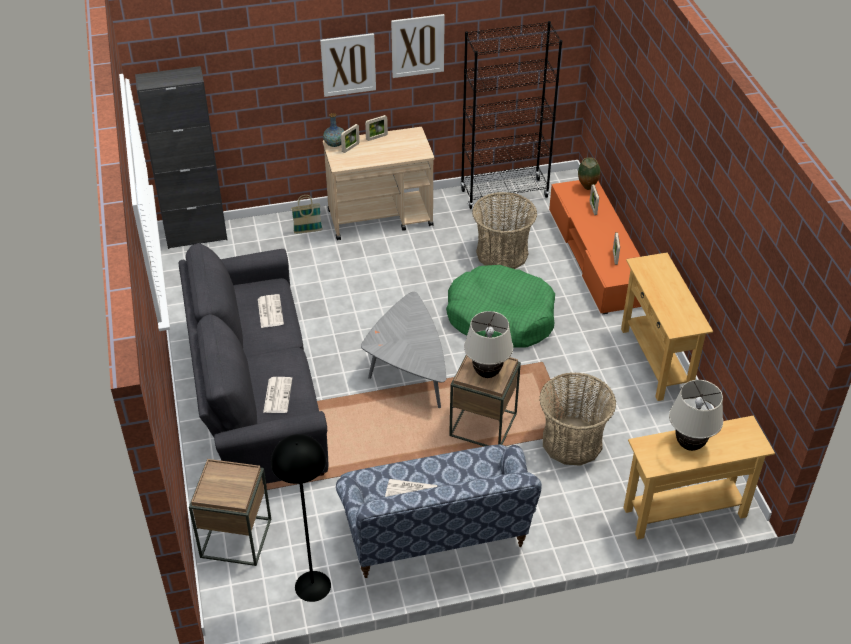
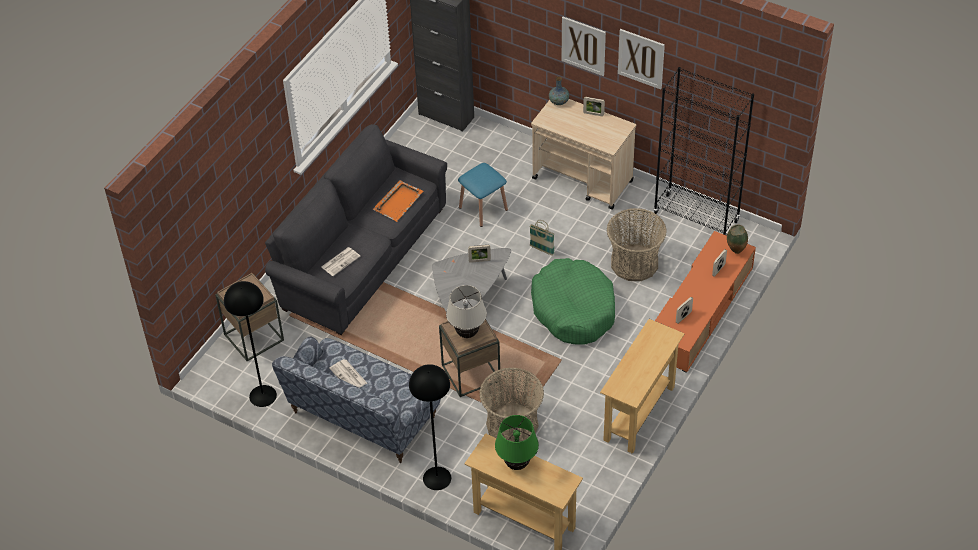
camera: 45 degrees right, 5 degrees up
(270, 311) = (398, 202): newspaper -> orange tray
(308, 231) = (522, 158): basket -> basket (542, 250)
(323, 288) = (483, 208): none -> blue stool
(350, 148) = (565, 111): picture frame -> picture frame (479, 260)
(569, 535) = (436, 478): none -> black floor lamp
(690, 445) = (517, 464): beige table lamp -> green table lamp

